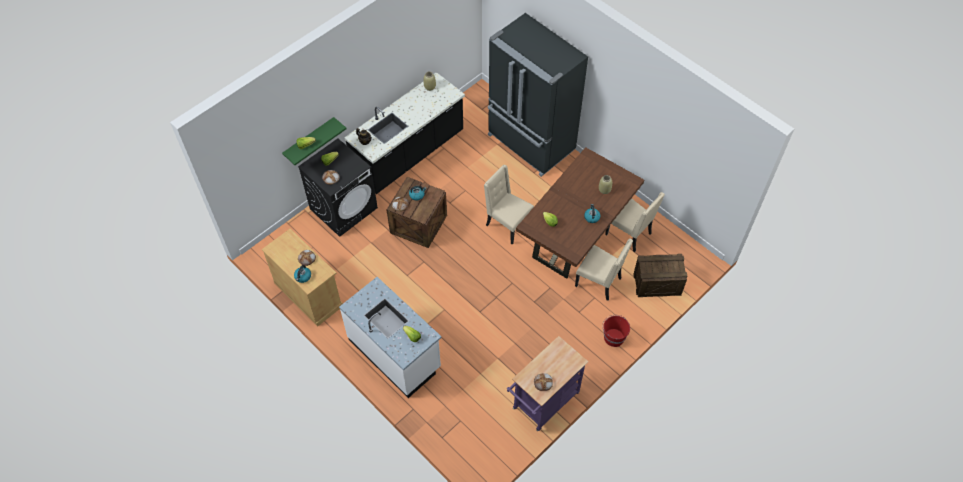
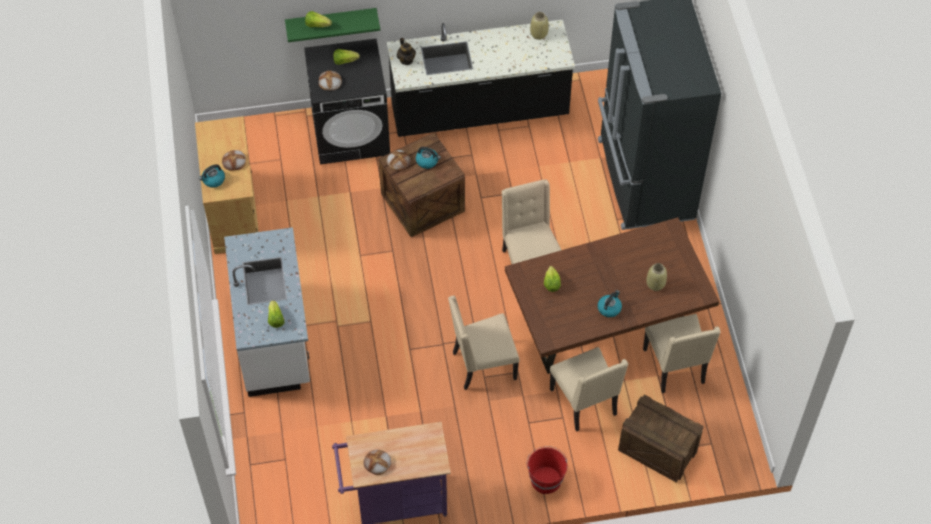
camera: 35 degrees right, 0 degrees up
(528, 296) = (482, 365): none -> beige chair

